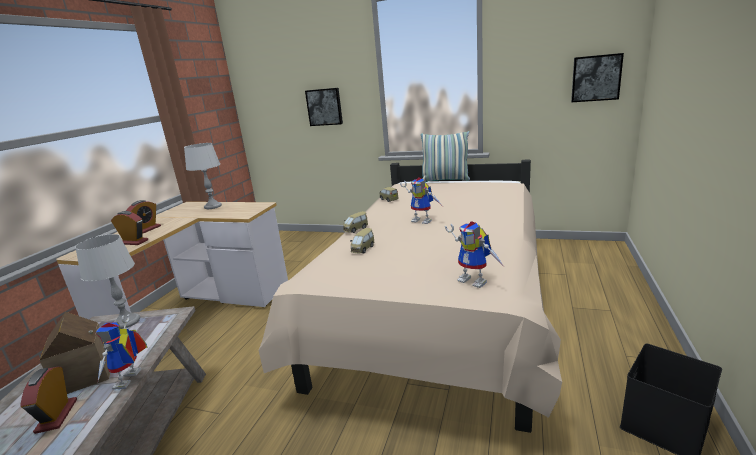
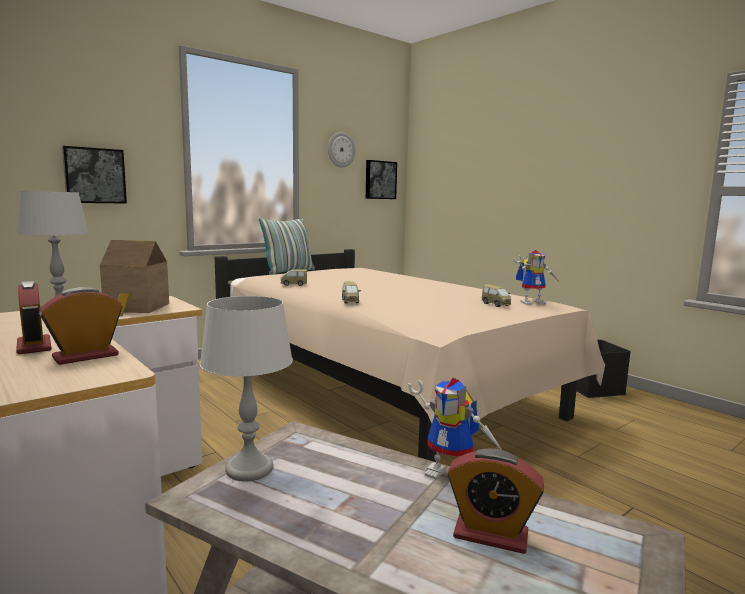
camera: 60 degrees left, 10 degrees down
(82, 377) = (394, 513): toy house -> toy house (136, 308)
(362, 249) = (410, 307): toy car -> toy car (496, 304)
(424, 220) = (386, 289): toy robot -> none
(536, 52) = (341, 150): none -> wall clock

